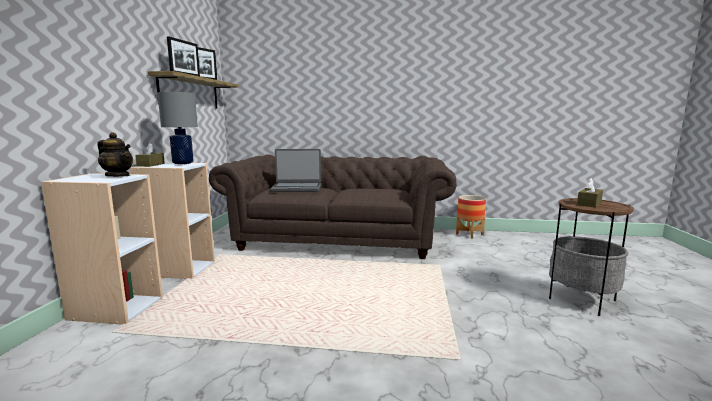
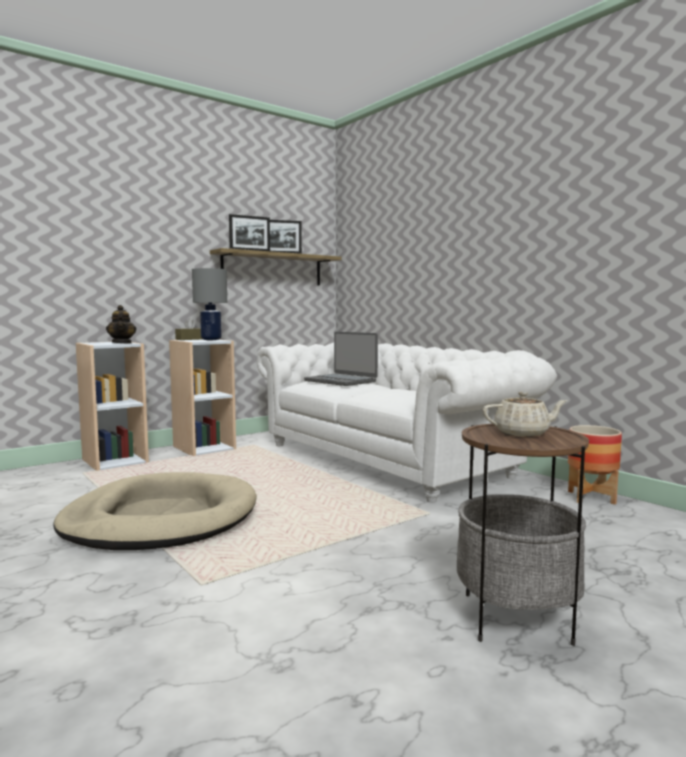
camera: 45 degrees right, 5 degrees down
(312, 335) = (160, 519): none -> beige dog bed
(337, 239) = (388, 459): brown sofa -> white sofa
(589, 203) = (523, 433): brown tissue box -> beige teapot

